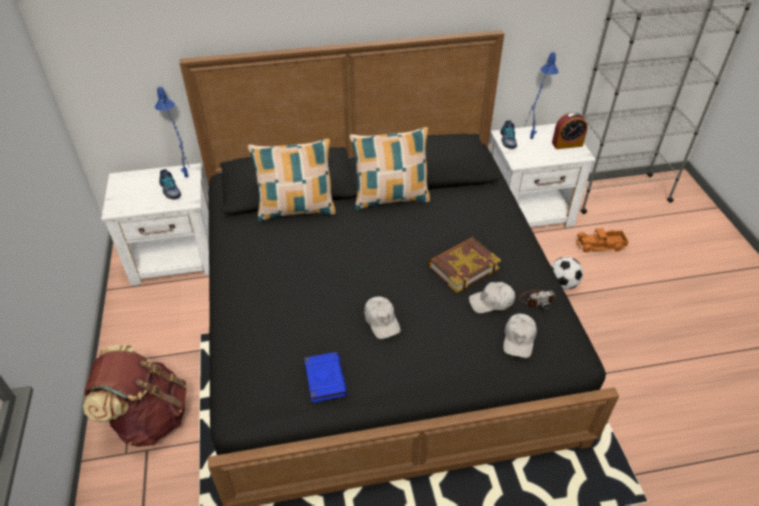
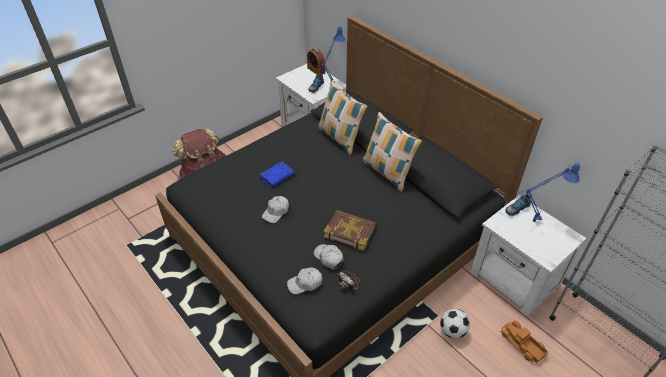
camera: 60 degrees right, 0 degrees up
(325, 378) = (219, 206): blue book -> blue book (277, 176)
(567, 144) = (551, 246): alarm clock -> alarm clock (316, 70)

